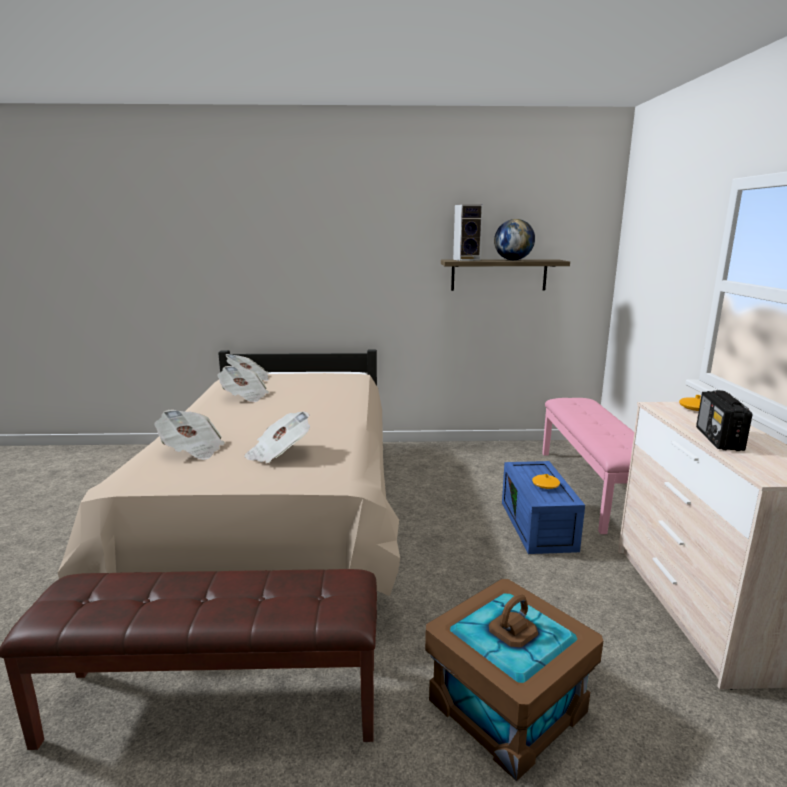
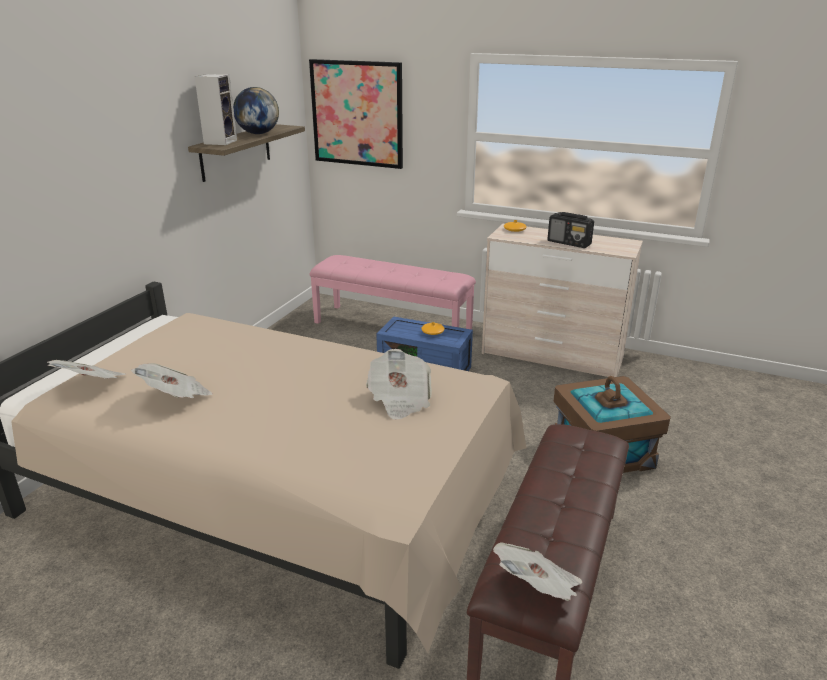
camera: 65 degrees left, 10 degrees up
(192, 450) = (342, 450): newspaper -> newspaper (538, 588)
(644, 257) = (357, 113): none -> picture

